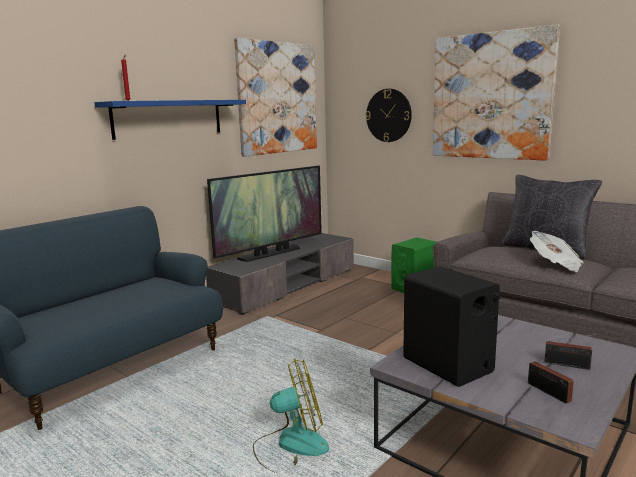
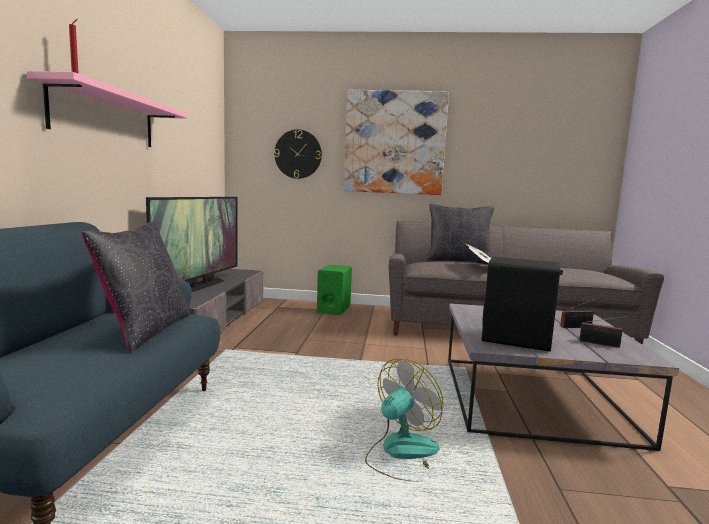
camera: 35 degrees left, 5 degrees down
(151, 297) = (145, 330): none -> black pillow
(169, 118) = (105, 118): blue shelf -> pink shelf
(277, 98) = (194, 123): picture -> none

